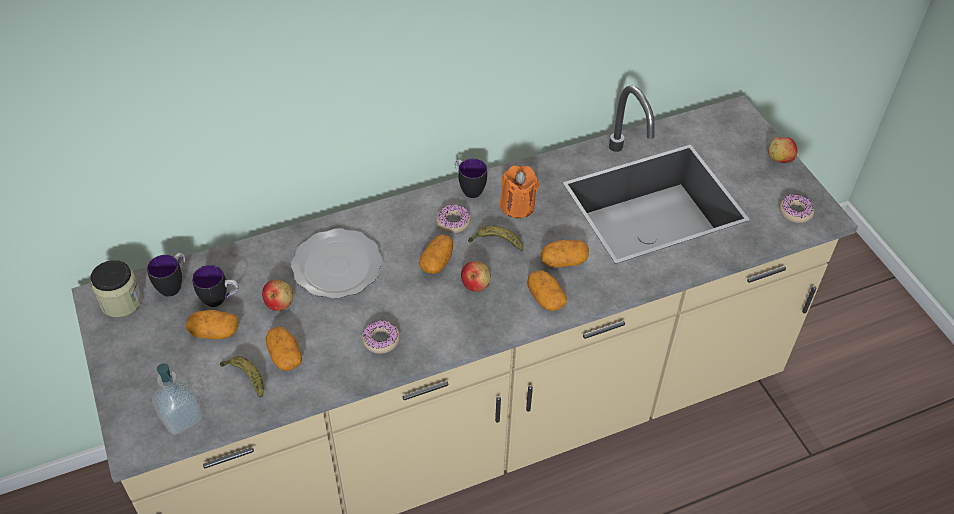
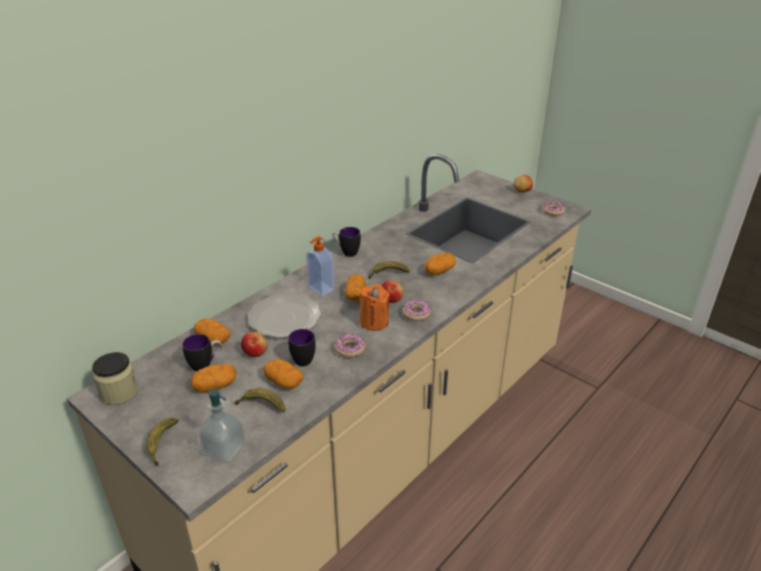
camera: 25 degrees left, 15 degrees down
(128, 384) = (162, 444): none -> banana
(174, 285) = (160, 367): mug -> mug (304, 357)
(402, 236) = (320, 289): none -> soap dispenser
(453, 222) = (350, 272): donut -> donut (416, 314)
(517, 206) = (386, 252): orange candle -> orange candle (374, 322)
(545, 298) = (444, 293): potato -> potato (213, 340)

